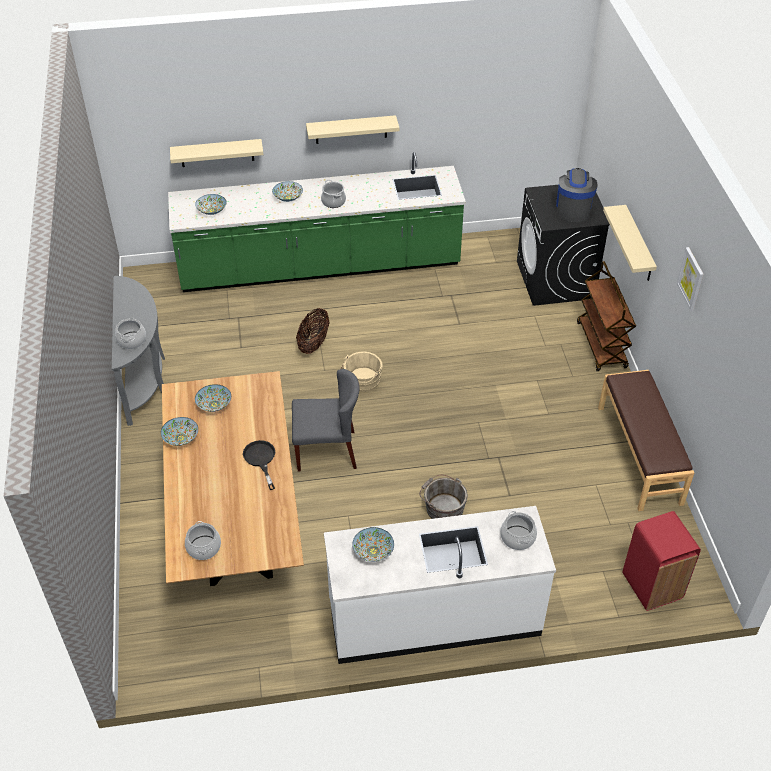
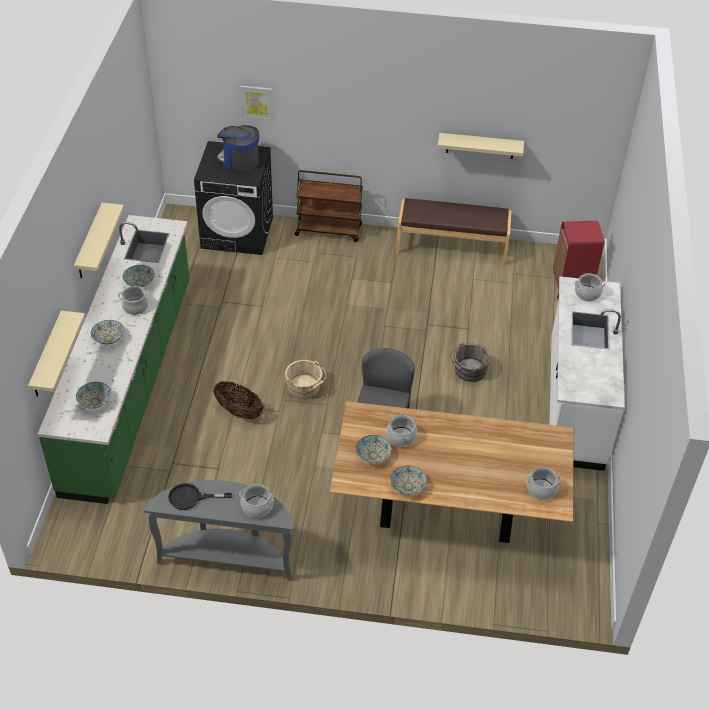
camera: 75 degrees left, 0 degrees up
(244, 420) = (401, 436): none -> cooking pot
(261, 460) = (452, 433): black frying pan -> black frying pan (191, 498)
(373, 551) = (583, 374): bowl -> bowl (139, 282)
(638, 245) = (330, 131): beige shelf -> beige shelf (480, 146)
(691, 278) = (434, 99): picture -> picture (257, 102)

